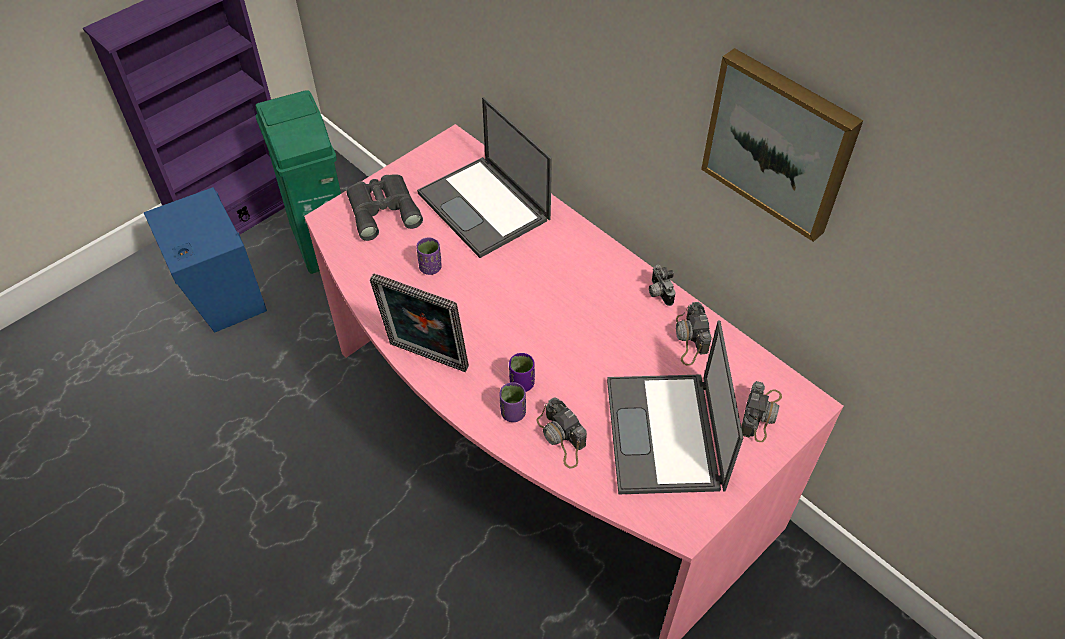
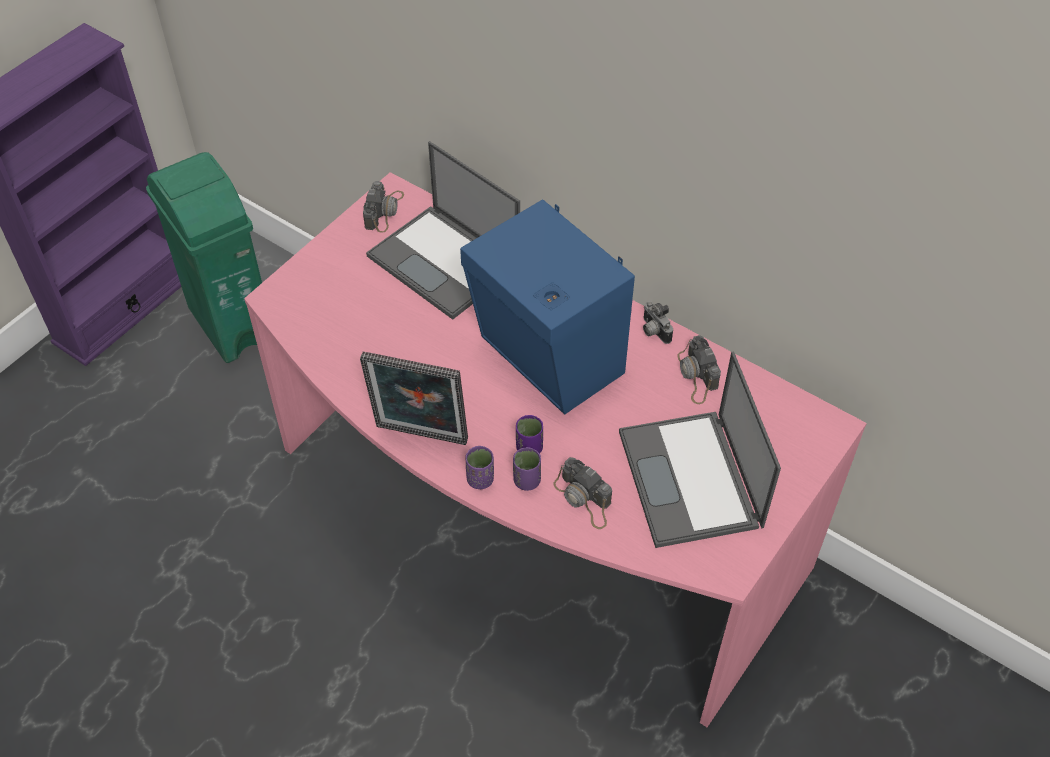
camera: 10 degrees left, 0 degrees up
(222, 295) = (126, 403): blue speaker -> blue speaker (548, 360)
(383, 209) = (332, 279): grey binoculars -> none
(430, 268) = (401, 337): purple cup -> purple cup (480, 479)
(760, 413) = (784, 443): camera -> camera (384, 210)
(780, 142) = (775, 161): picture -> none

